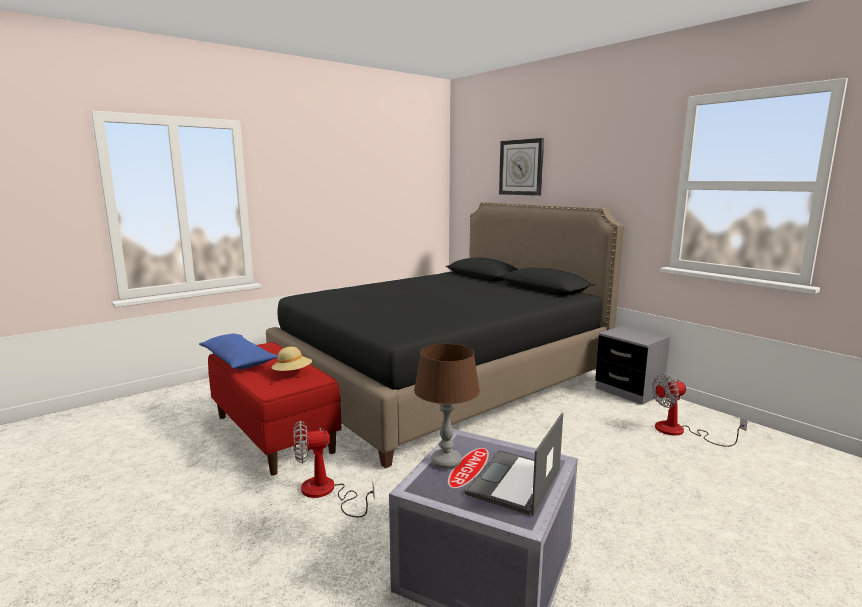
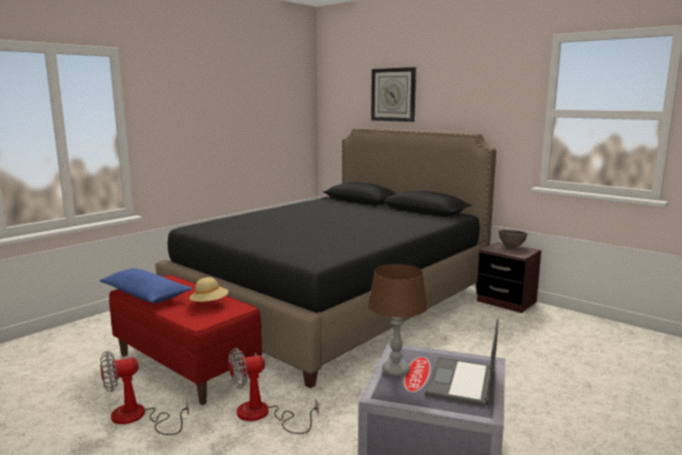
camera: 10 degrees left, 0 degrees up
(628, 391) = (506, 302): grey nightstand -> brown nightstand
(637, 332) = (511, 247): none -> brown bowl
(680, 432) = (560, 334): fan -> fan (137, 418)

